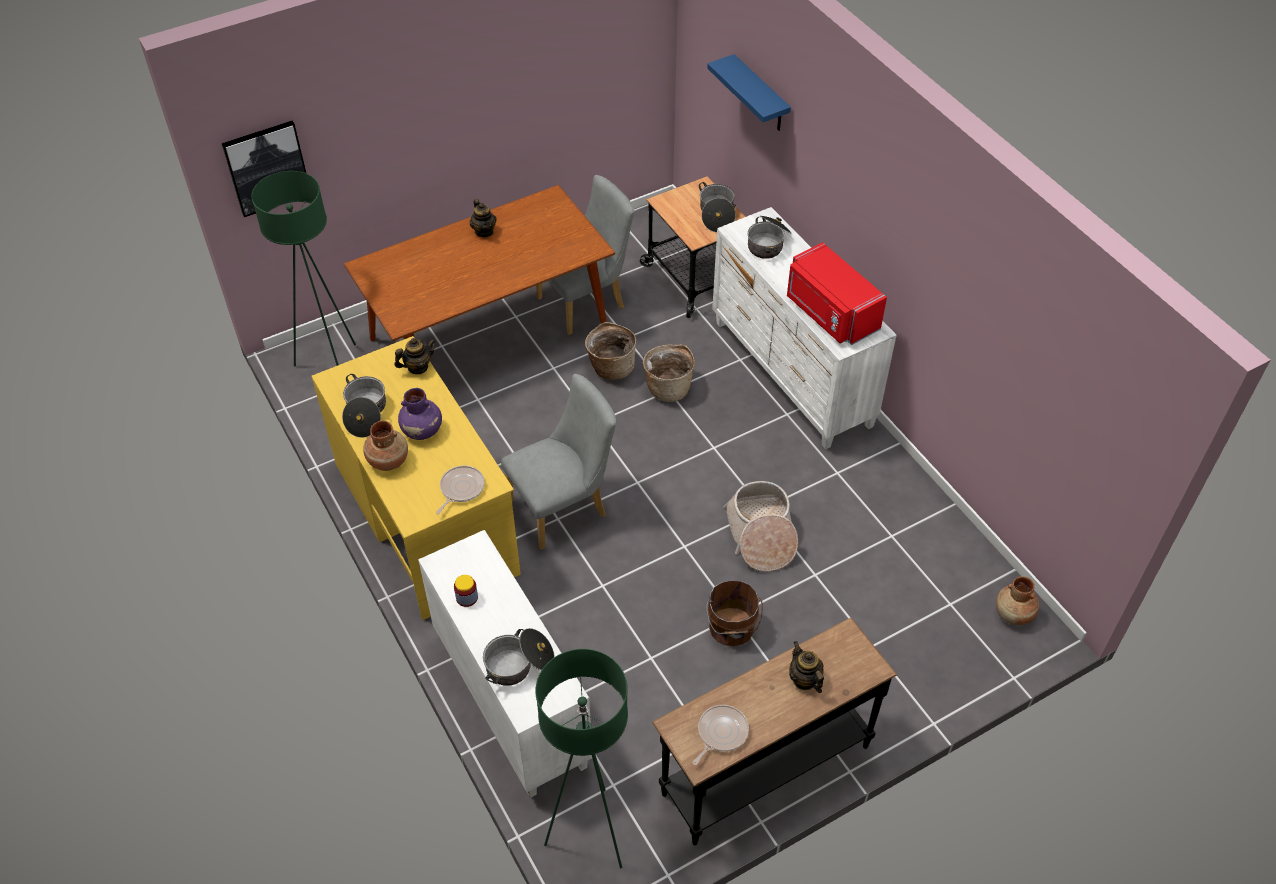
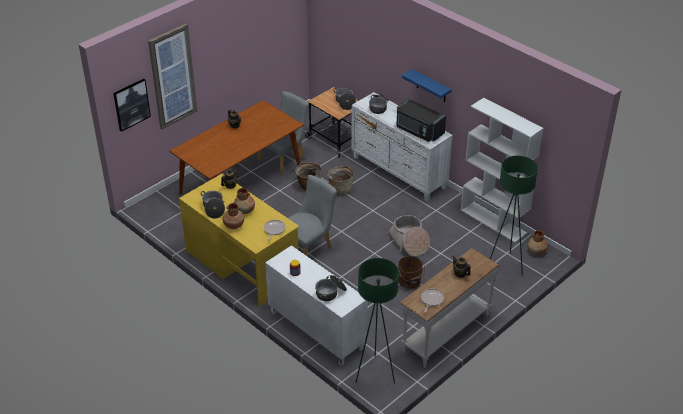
camera: 15 degrees left, 10 degrees down
(330, 366) = (163, 209): green floor lamp -> green floor lamp (505, 265)
(361, 121) = (172, 76): none -> picture
(422, 431) = (245, 210): purple vase -> brown vase
(760, 95) = (361, 38): blue shelf -> blue shelf (431, 86)
(764, 768) = (445, 332): black console table -> white console table
(830, 313) = (418, 131): red microwave -> black microwave
(946, 523) = (493, 221): none -> white bookcase

